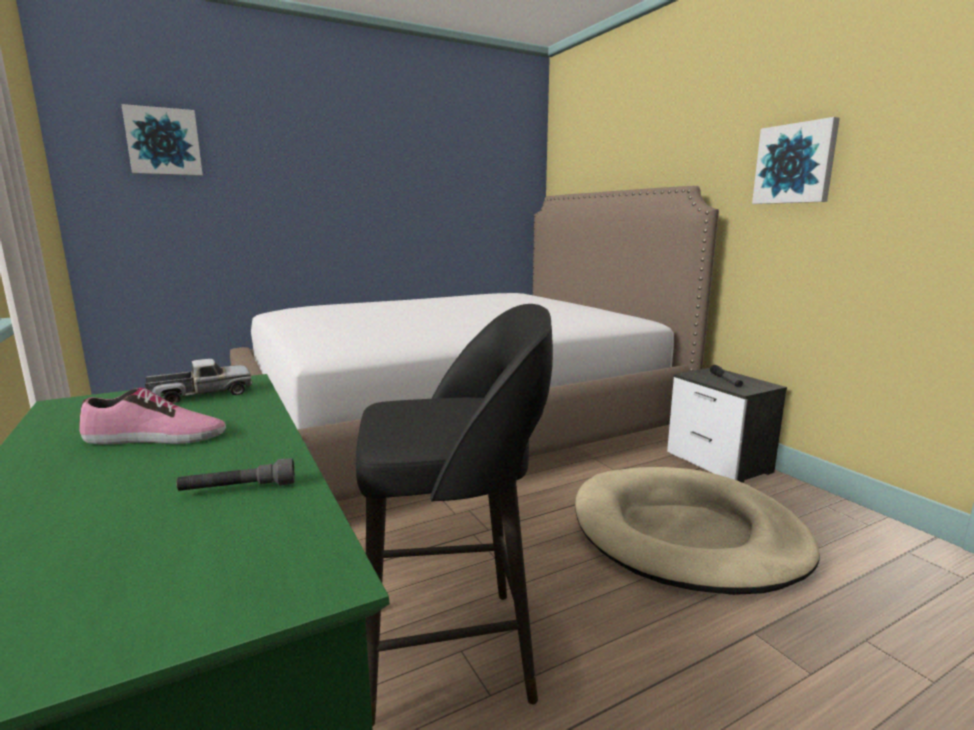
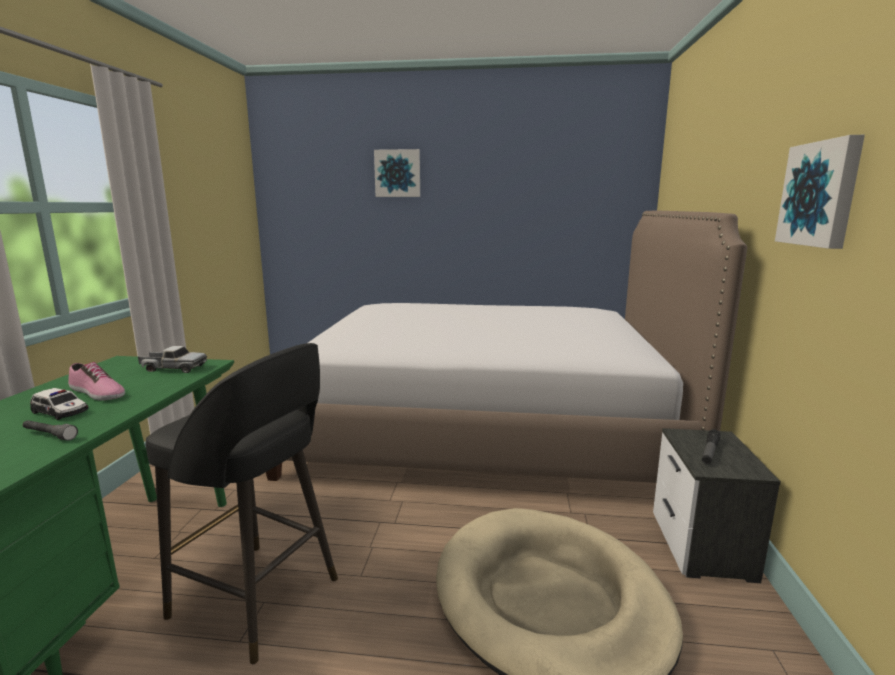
camera: 35 degrees right, 0 degrees up
(163, 142) = (318, 178): picture -> picture (397, 173)
(165, 467) = (61, 412): none -> toy car

